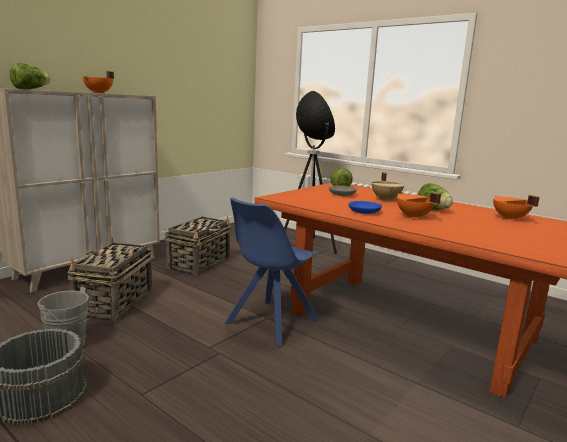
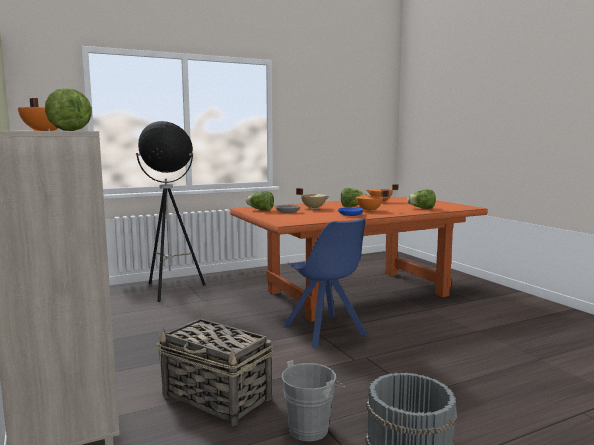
camera: 65 degrees left, 5 degrees down
(200, 263) = (148, 341): basket -> none
(495, 237) = (422, 208): none -> lettuce

